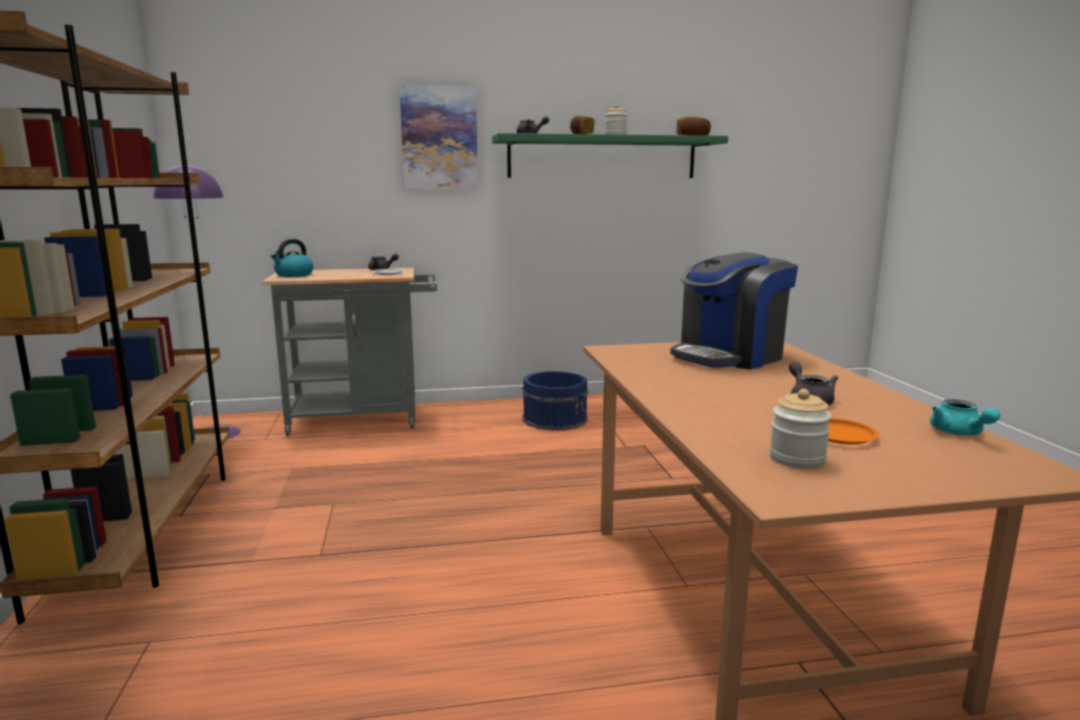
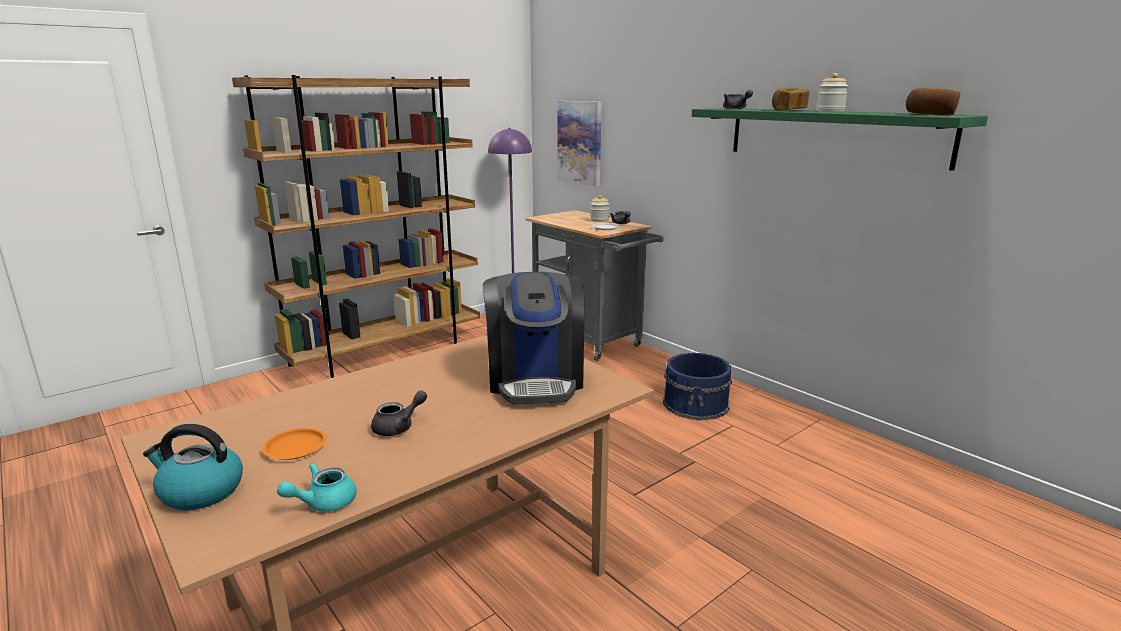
camera: 60 degrees right, 5 degrees up
(293, 275) = (559, 216): kettle -> kettle (200, 492)
(439, 138) = (682, 109): picture -> picture (580, 142)
(729, 356) = (535, 379): coffee machine -> coffee machine turned 120 degrees counterclockwise
(797, 459) = (232, 436): jar -> jar (599, 220)

